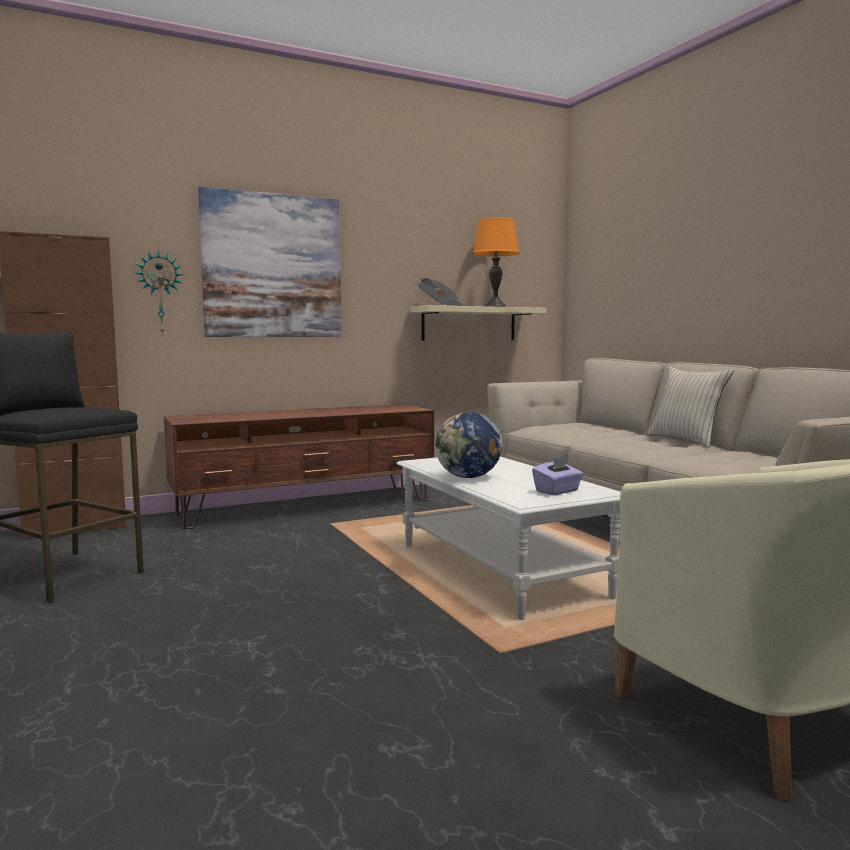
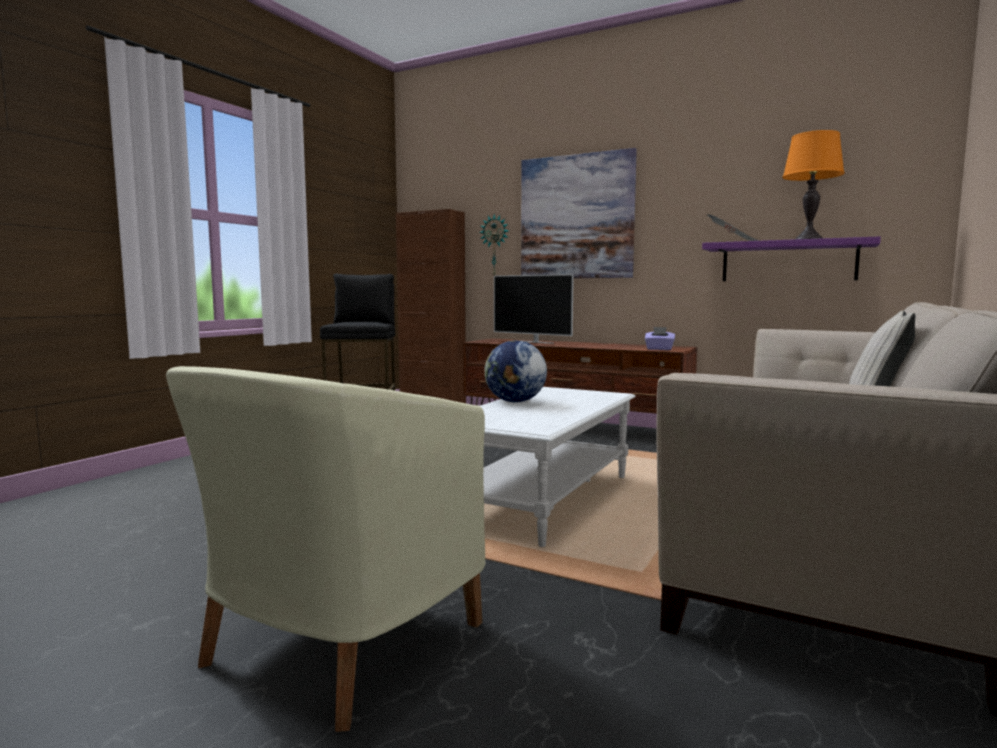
camera: 55 degrees right, 0 degrees up
(248, 415) = (533, 342): none -> television
(469, 324) = (788, 261): beige shelf -> purple shelf
(557, 491) = (511, 421): purple tissue box -> purple tissue box (659, 349)

